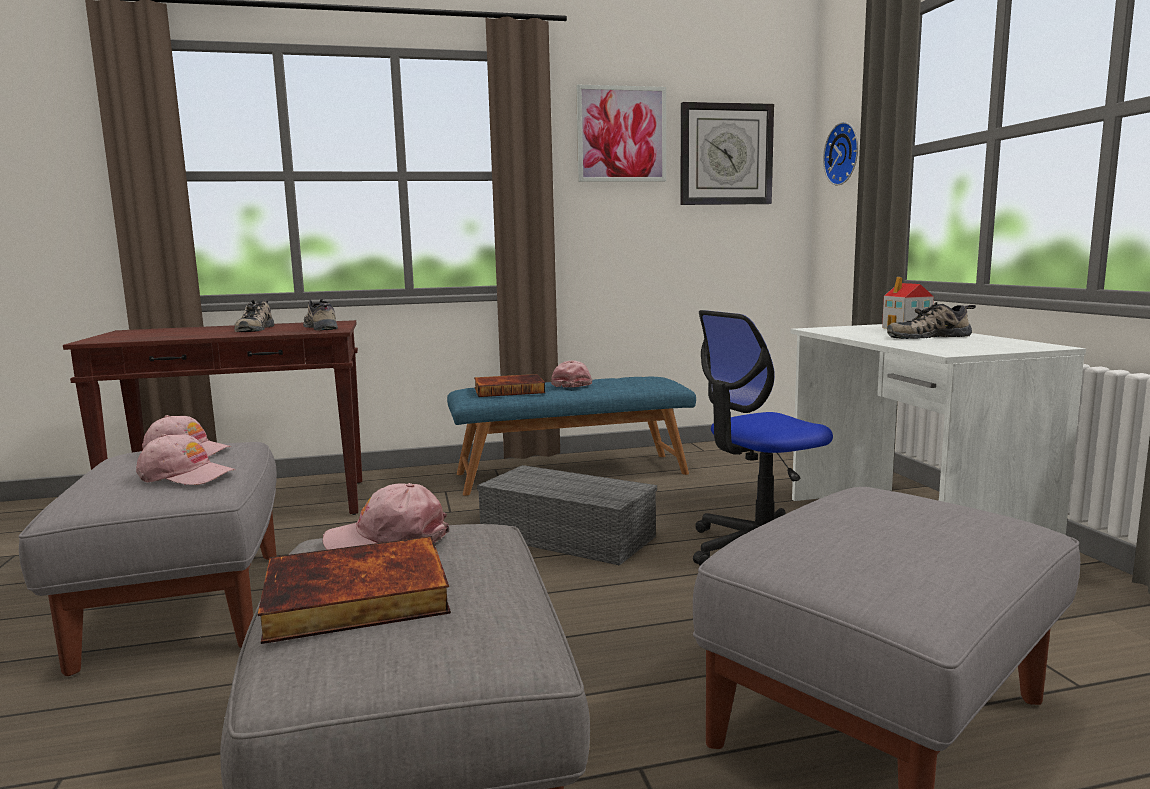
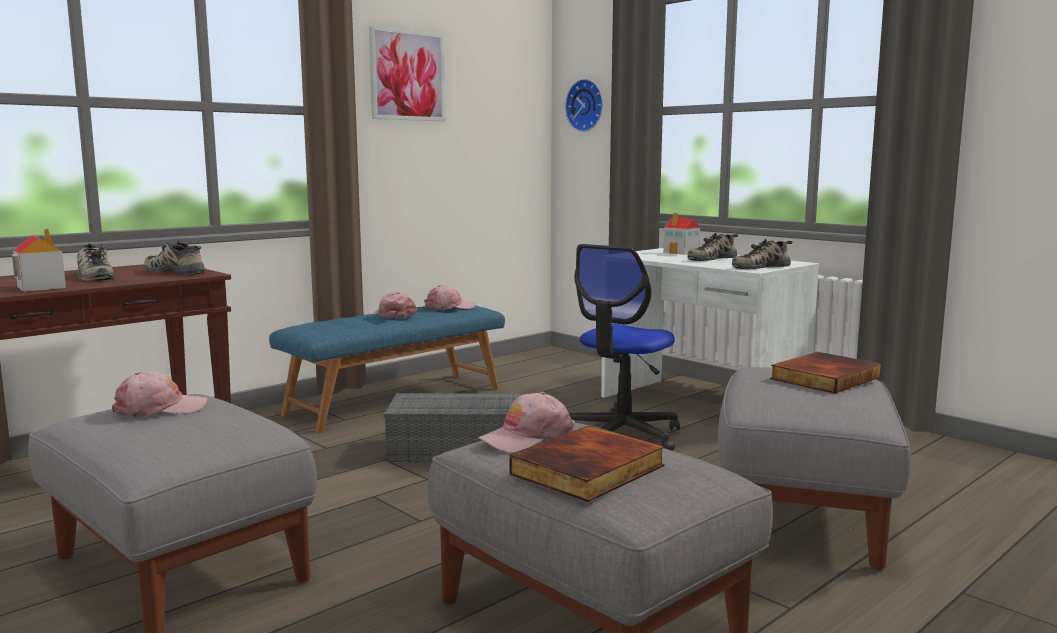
camera: 30 degrees left, 0 degrees up
(186, 475) = (221, 426): pink cap -> pink cap (449, 307)
(188, 335) = (41, 287): none -> toy house
(509, 390) = (345, 324): book -> book (823, 377)
(726, 154) = (489, 99): wall clock -> none
(972, 348) = (760, 266): none -> shoe

